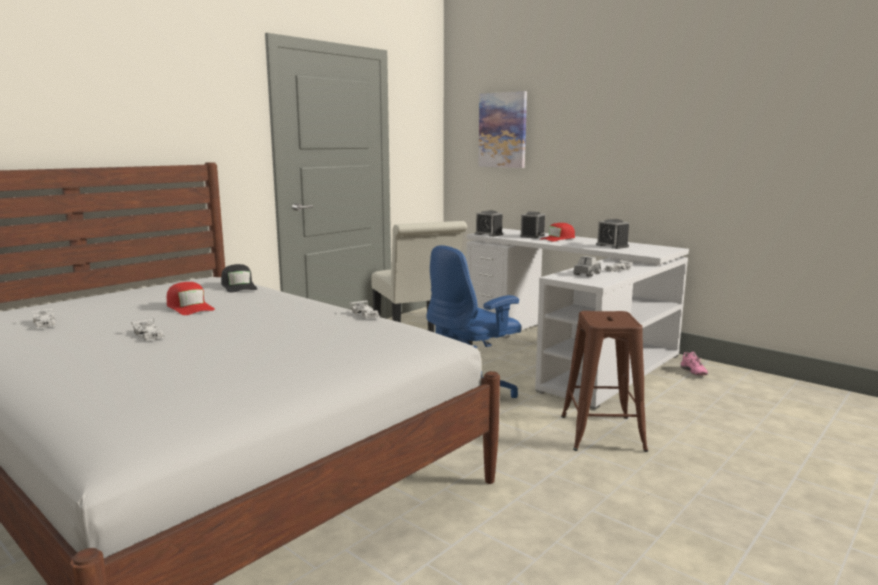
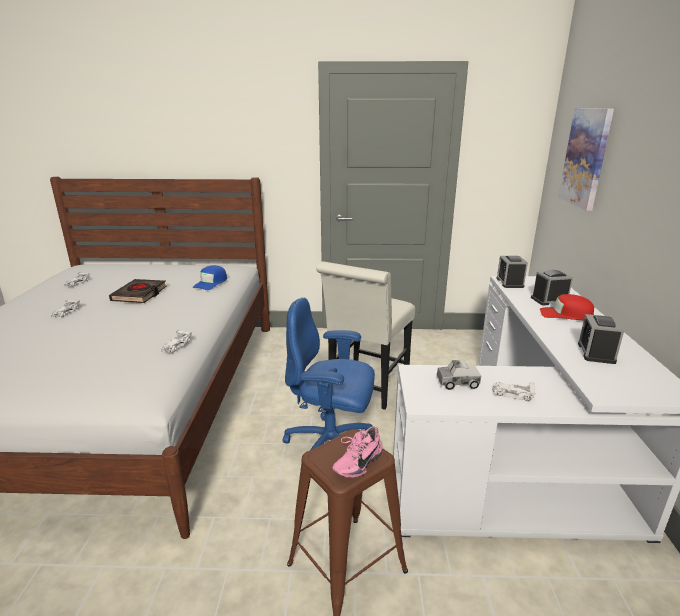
camera: 50 degrees right, 10 degrees up
(189, 307) = (140, 294): red cap -> black book
(238, 286) = (211, 283): black cap -> blue cap
(692, 372) = (623, 580): pink shoe -> pink shoe (356, 462)

